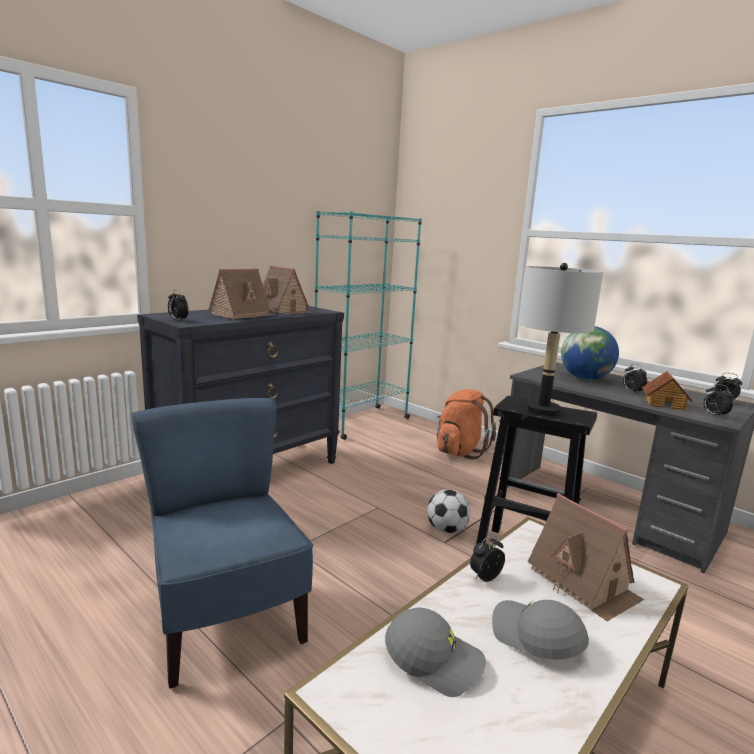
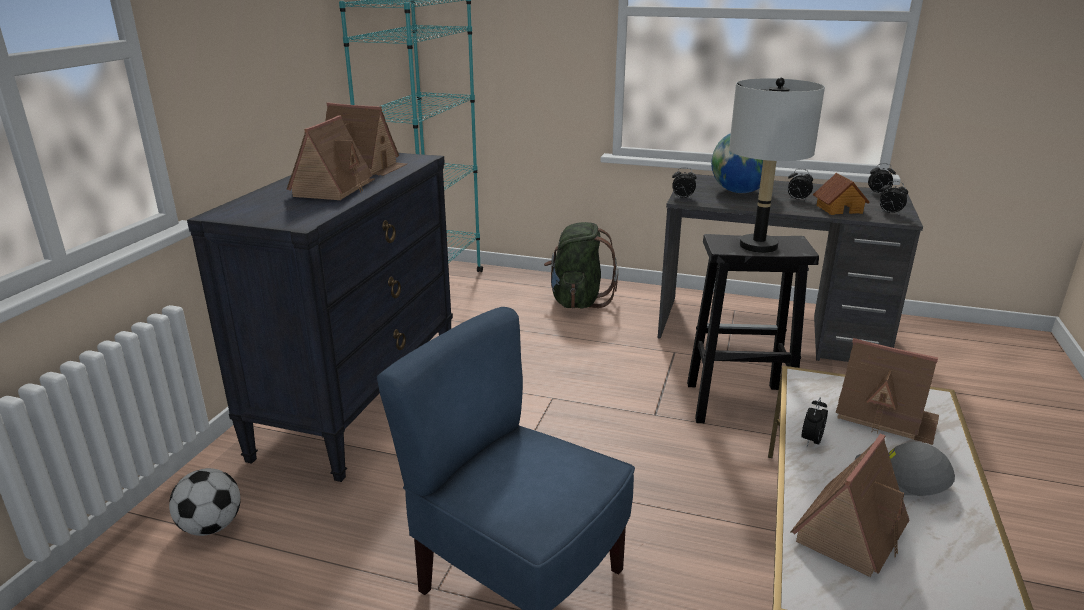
camera: 25 degrees left, 10 degrees up
(178, 320) = (271, 218): alarm clock -> alarm clock (682, 198)
(434, 659) = (850, 531): grey cap -> toy house
(446, 530) = (646, 401): football -> football (211, 527)
(459, 451) = (578, 301): orange backpack -> green backpack

